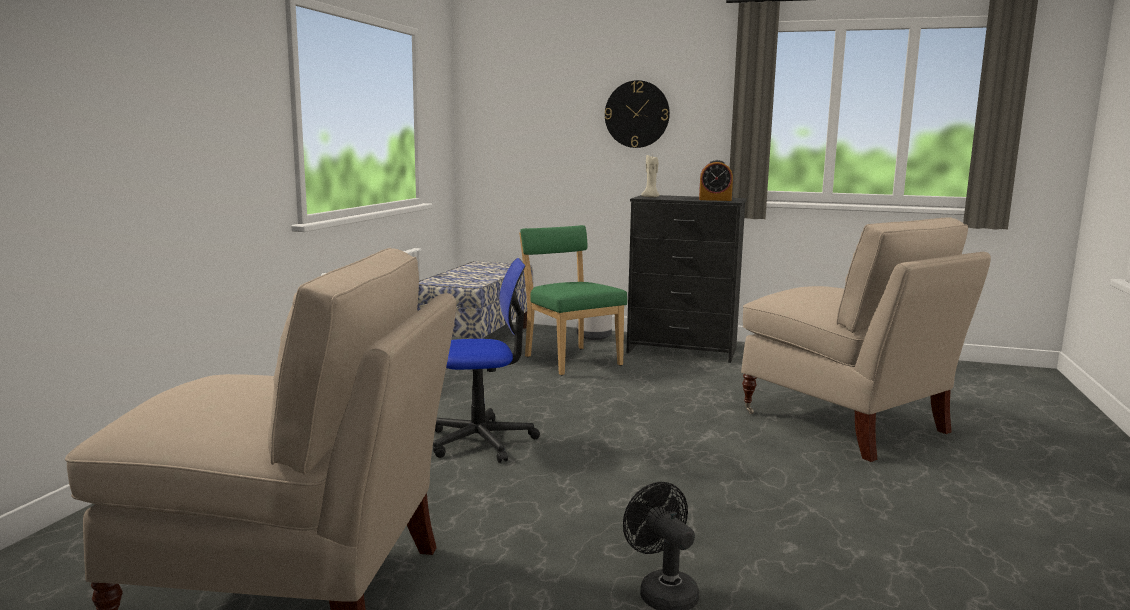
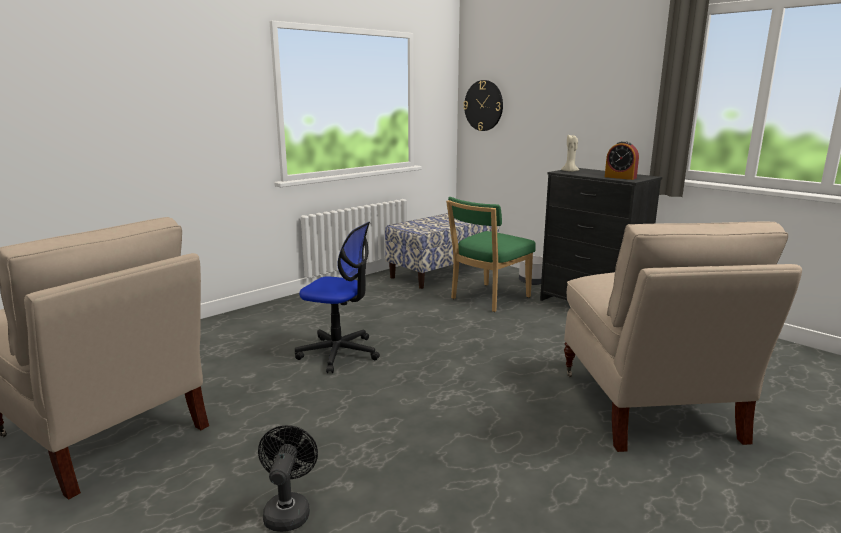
camera: 30 degrees right, 5 degrees up
(570, 360) = (487, 299): green chair -> green chair turned 135 degrees counterclockwise
(637, 114) = (583, 96): wall clock -> wall clock (483, 105)

